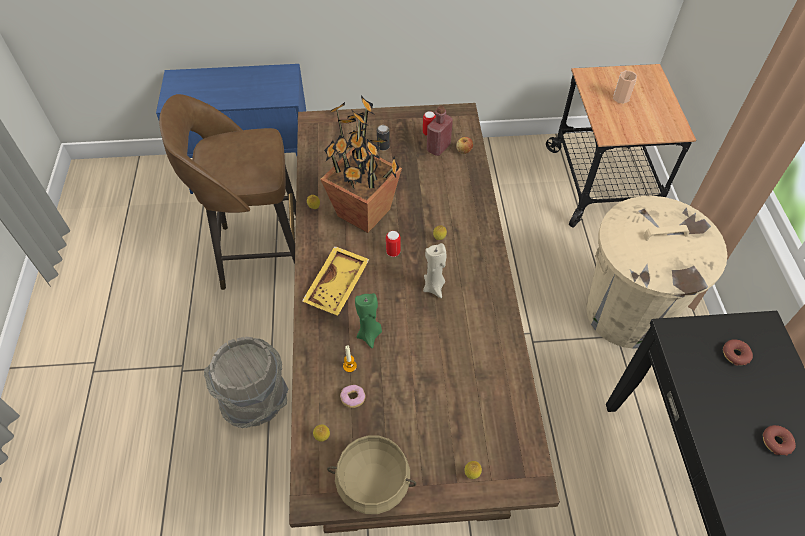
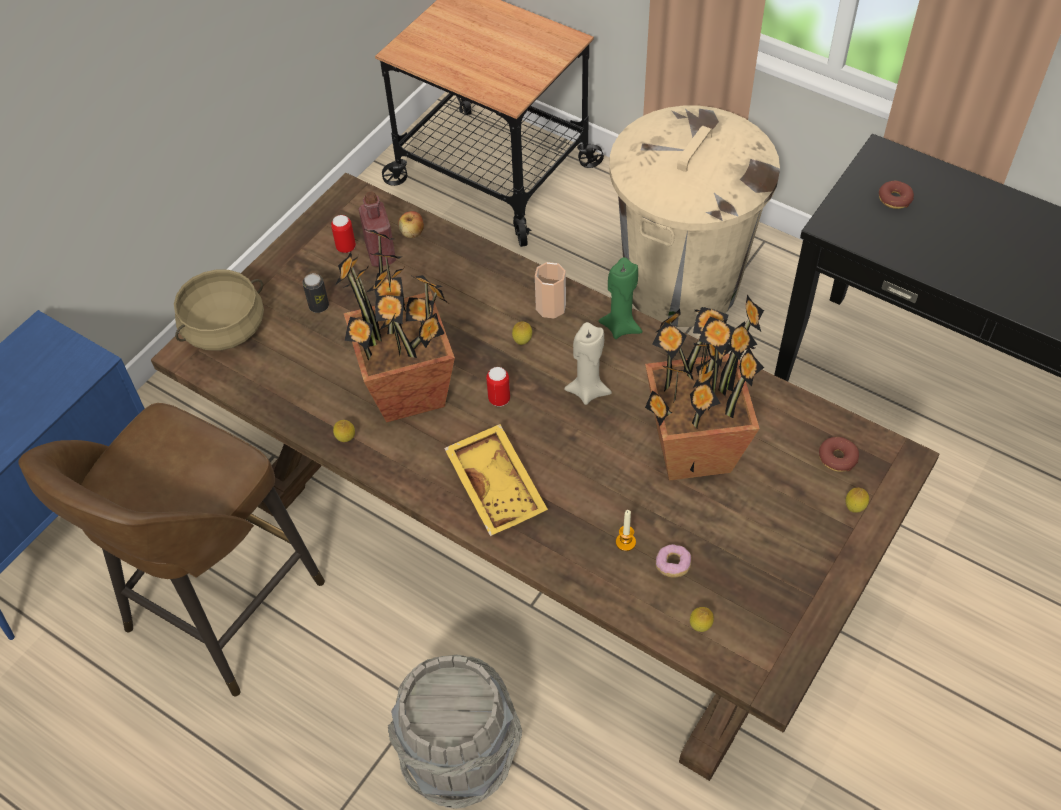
camera: 50 degrees left, 0 degrees up
(369, 335) = (598, 496): green candle -> green candle (620, 327)
(373, 482) = (796, 609): beige cooking pot -> beige cooking pot (225, 329)
(439, 361) = (692, 449): none -> potted plant
(621, 98) = (469, 49): cup -> cup (550, 307)
(776, 442) = (1005, 240): donut -> donut (837, 458)

